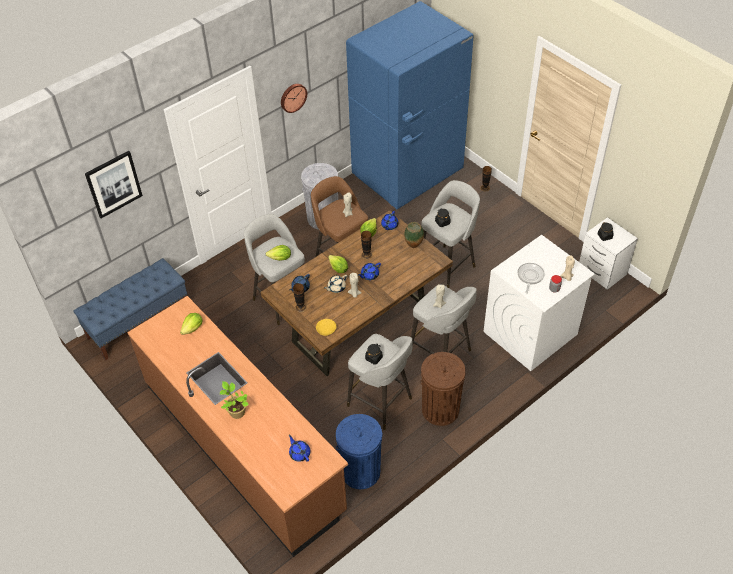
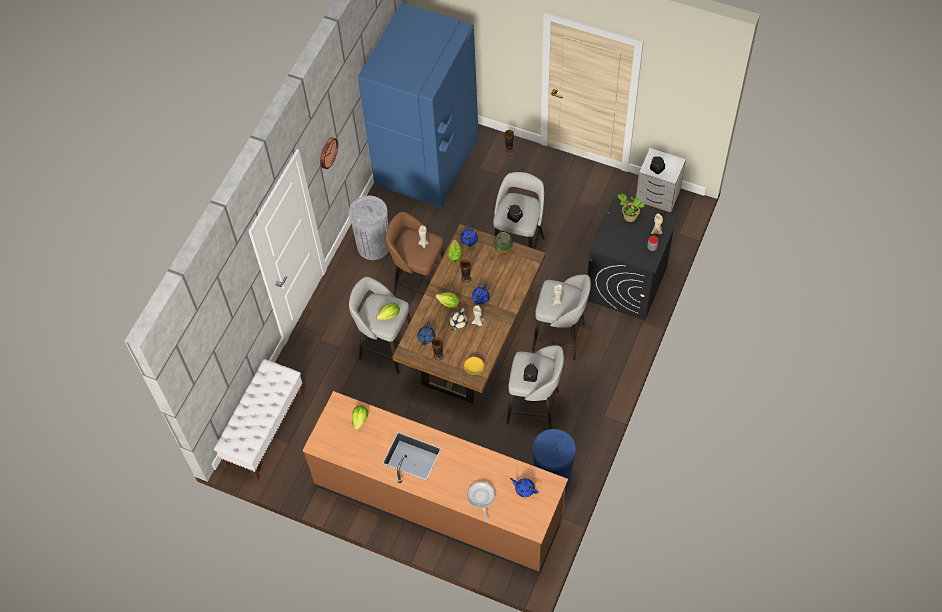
camera: 25 degrees left, 10 degrees up
(113, 184) = (225, 319): picture -> none
(139, 323) = (265, 429): blue bench -> white bench
(236, 412) = (449, 478): potted plant -> potted plant (629, 216)
(440, 409) = (588, 390): brown trash can -> none
(530, 276) = (626, 244): frying pan -> frying pan (481, 498)
(530, 333) = (626, 284): white washing machine -> black washing machine

